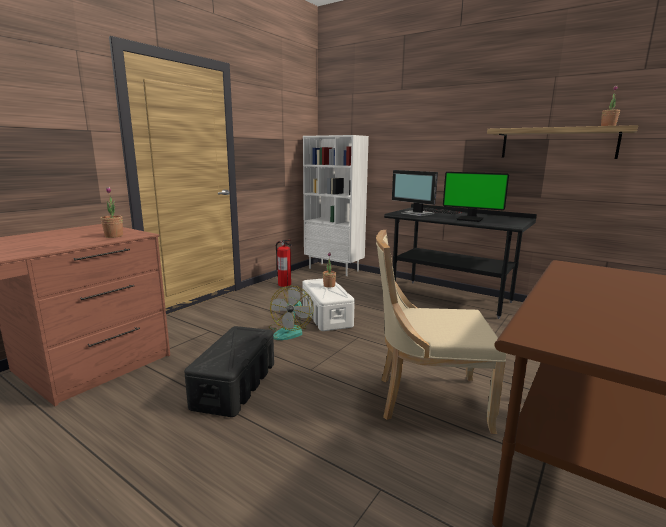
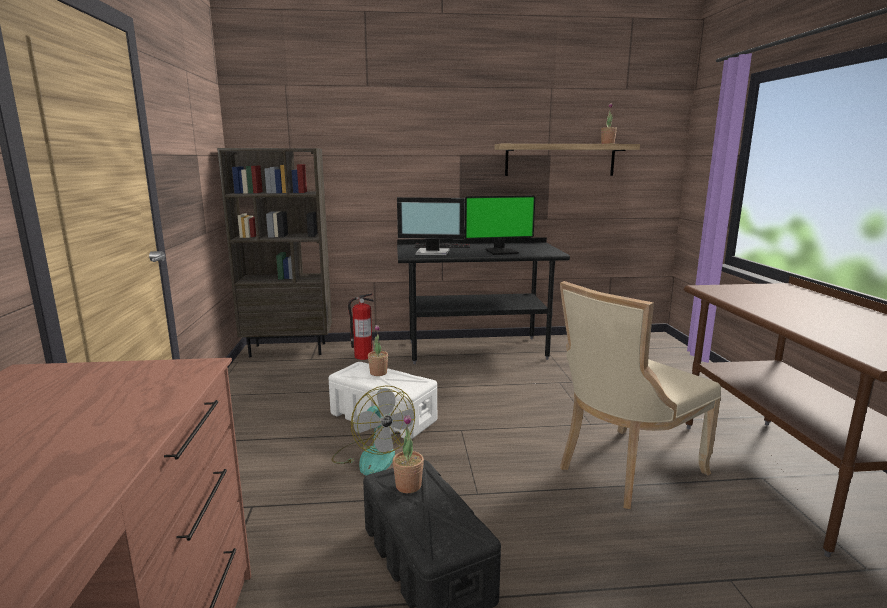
camera: 40 degrees left, 0 degrees up
(114, 236) = (156, 384): potted plant -> potted plant (408, 486)
(284, 284) = (250, 392): fire extinguisher -> fire extinguisher (363, 356)
(334, 269) = (289, 349): white bookcase -> brown bookcase

